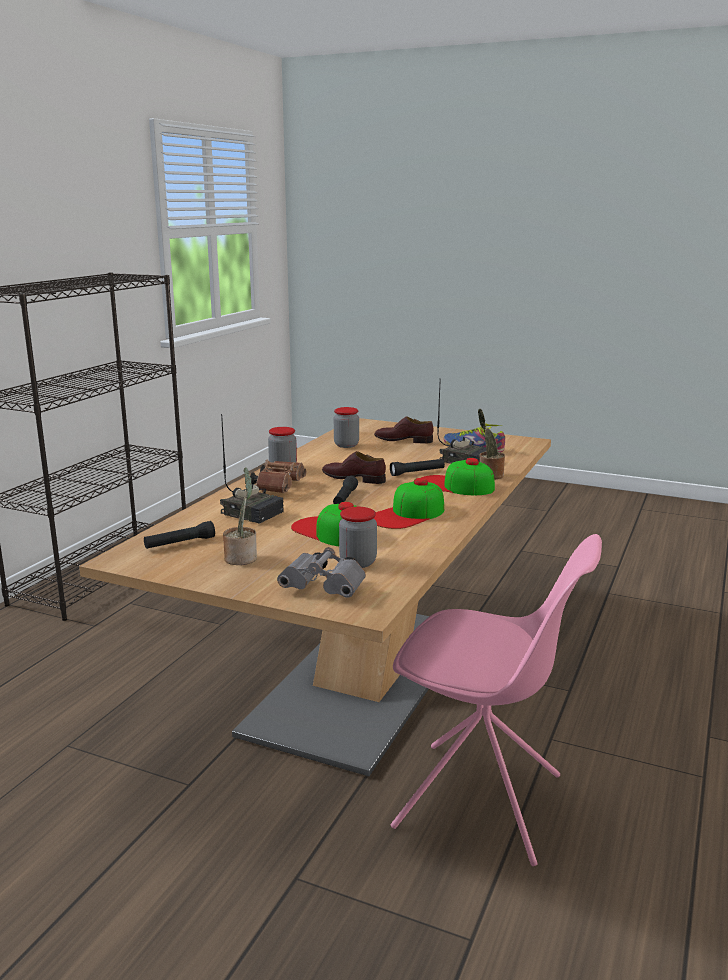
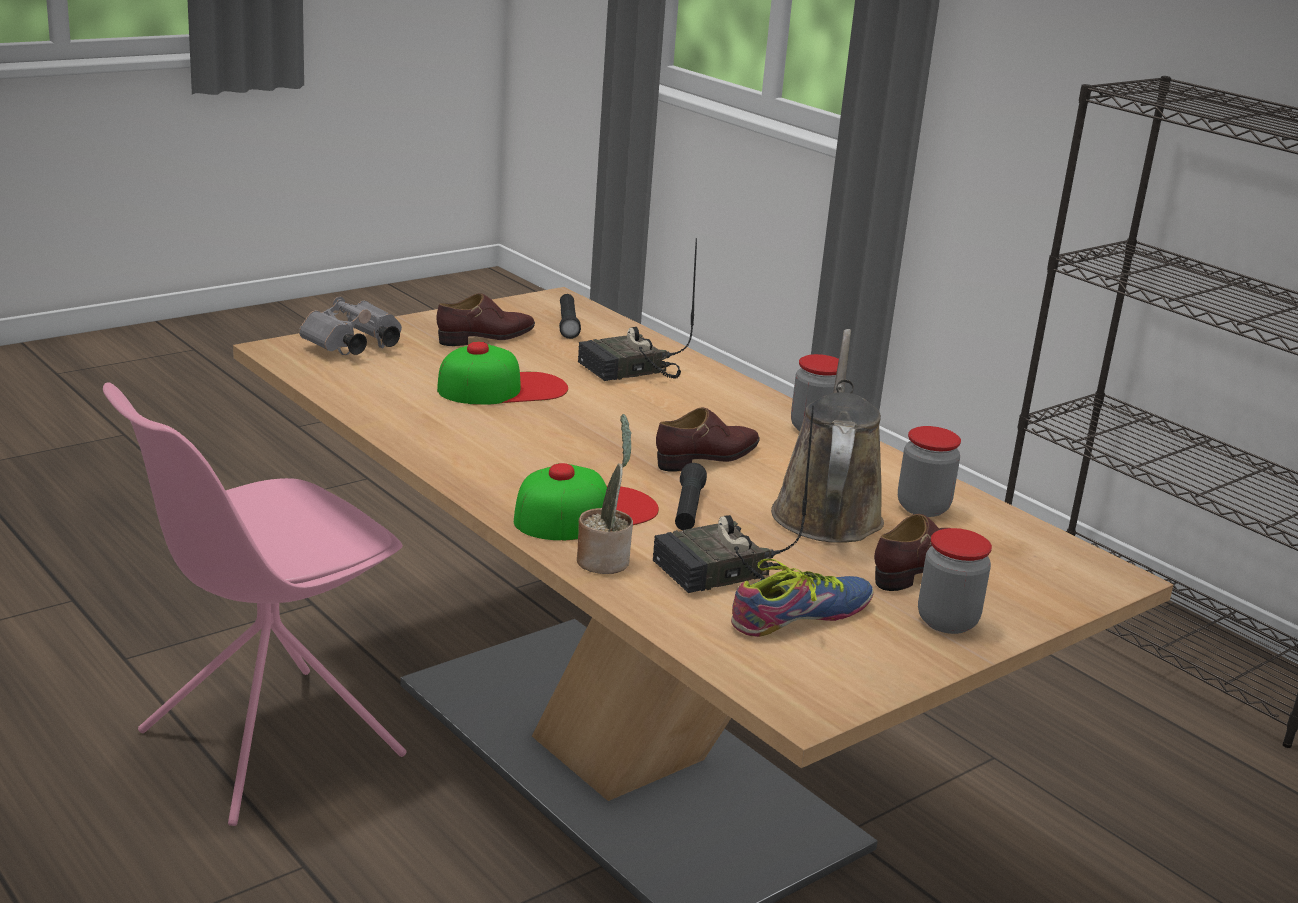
camera: 115 degrees right, 5 degrees up
(242, 558) = (487, 337): potted plant -> brown shoe
(279, 487) = (715, 404): brown binoculars -> none
(345, 498) = (618, 427): black flashlight -> none
(358, 562) = (393, 375): jar -> jar (947, 621)
(377, 455) = (827, 511): none -> brown watering can
(408, 514) = (502, 442): cap -> none

